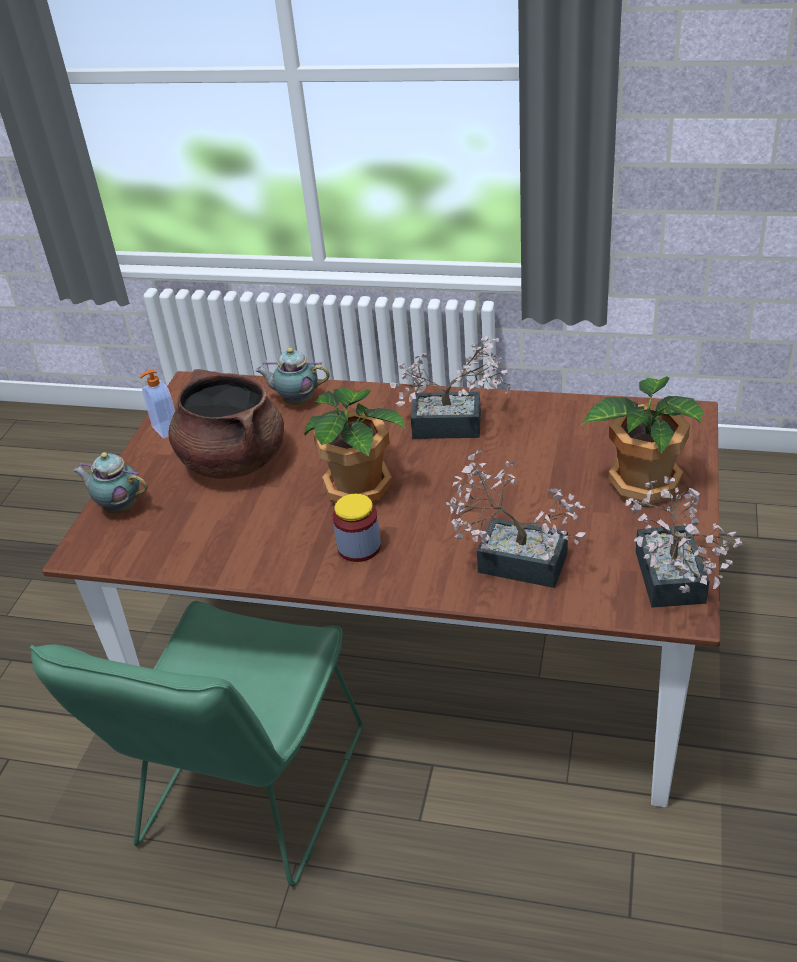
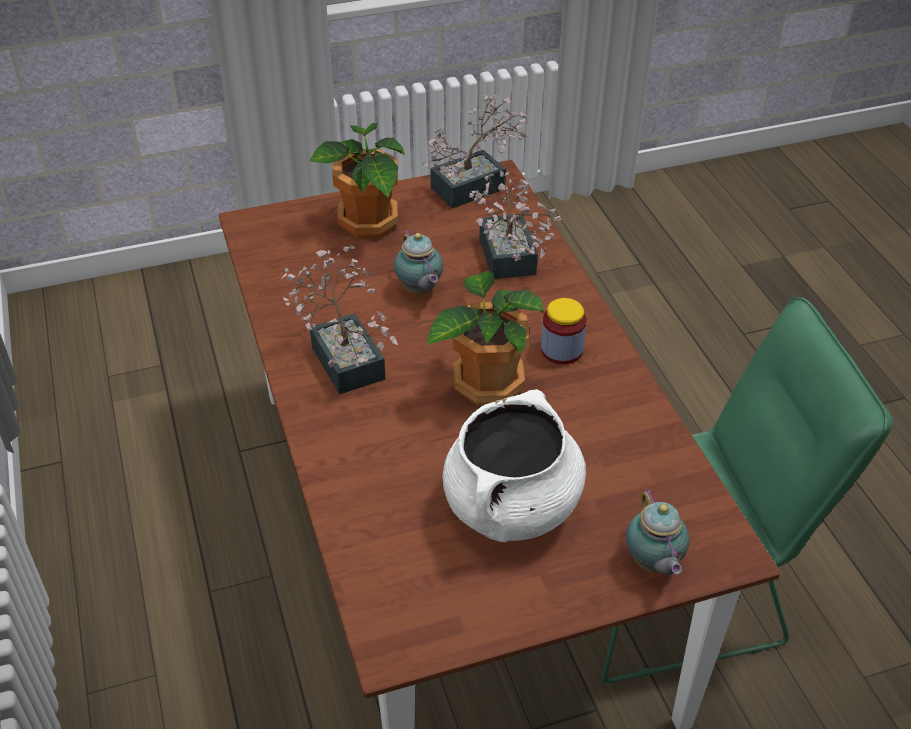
camera: 125 degrees left, 5 degrees up
(165, 430) = (500, 612): soap dispenser -> none
(233, 461) = (511, 506): brown cooking pot -> white cooking pot
(296, 401) = (370, 508): teapot -> teapot (419, 290)

